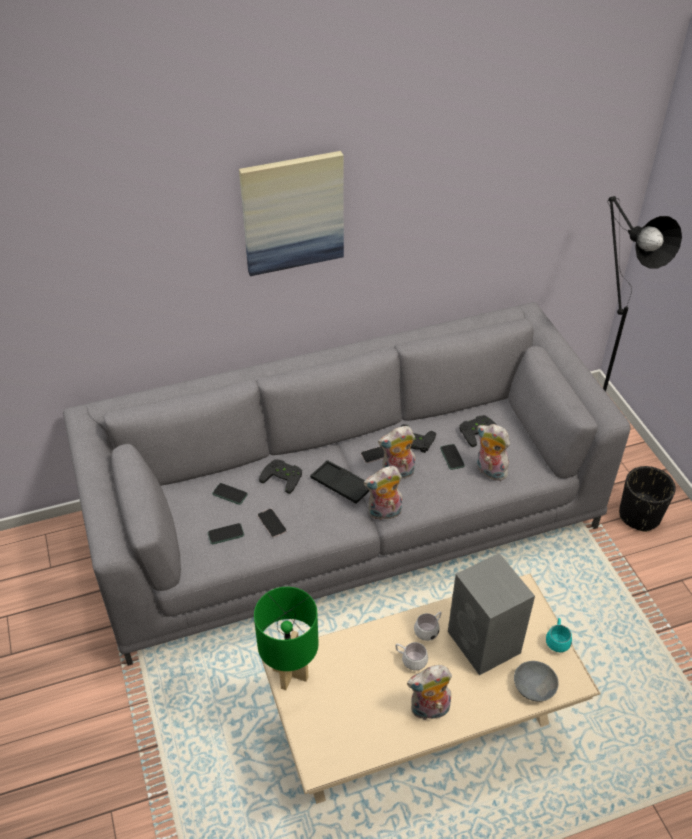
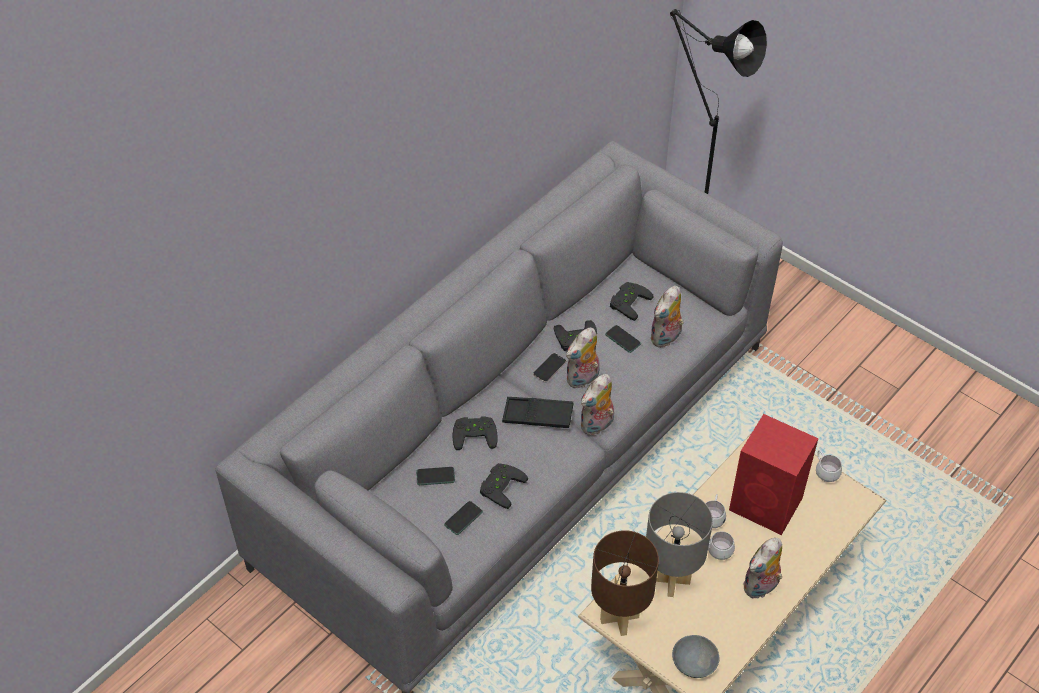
camera: 30 degrees left, 5 degrees up
(272, 523) = (500, 486): phone -> black game controller
(290, 674) = (620, 619): green table lamp -> brown table lamp
(292, 213) = (404, 152): picture -> none
(356, 665) = (671, 580): none -> grey table lamp
(485, 643) = (767, 505): grey speaker -> red speaker
(489, 471) = (666, 338): plush toy -> plush toy turned 60 degrees counterclockwise
(534, 687) = (833, 522): grey bowl -> grey bowl (695, 662)
(557, 641) = (824, 472): turquoise mug -> white mug
(639, 515) = (787, 318): black planter -> none

